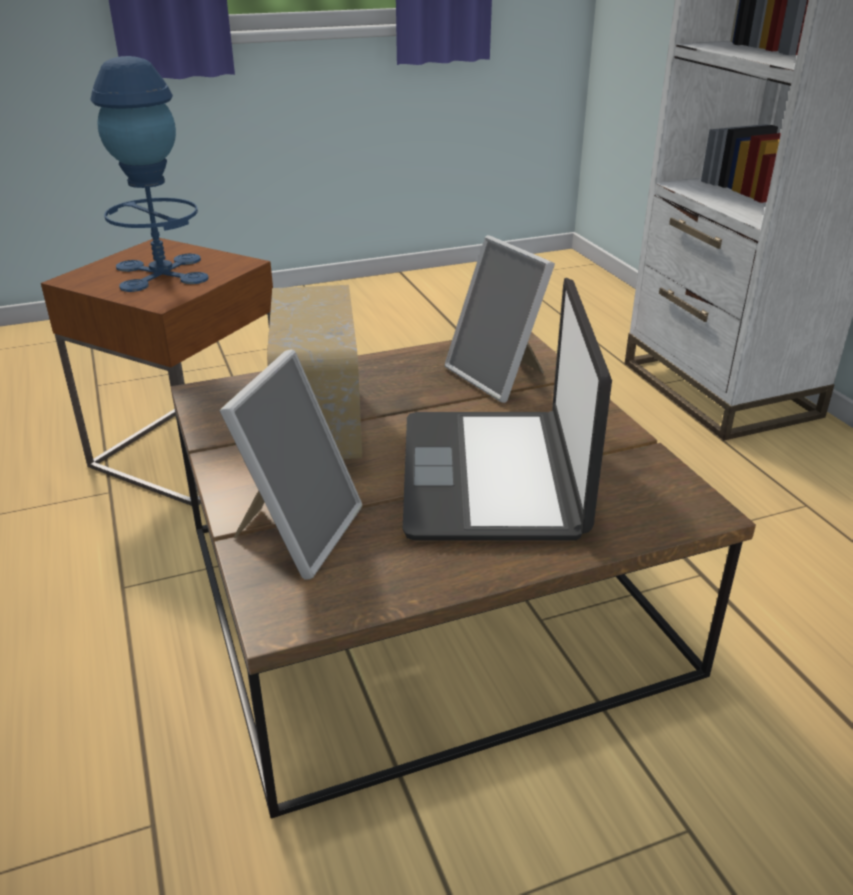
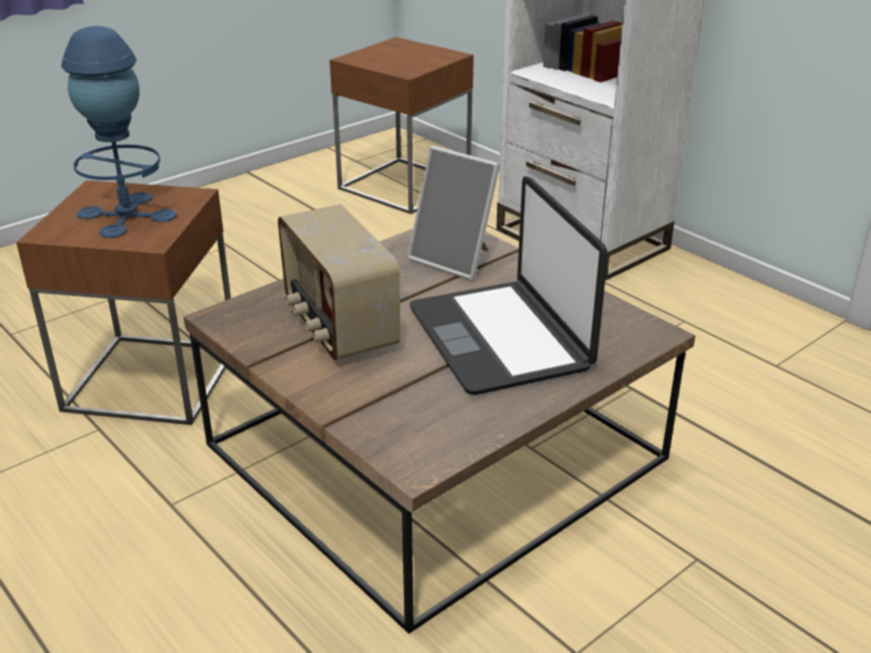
camera: 20 degrees left, 0 degrees up
(297, 533) = (383, 408): picture frame -> none
(548, 305) = (404, 185): none -> brown side table

